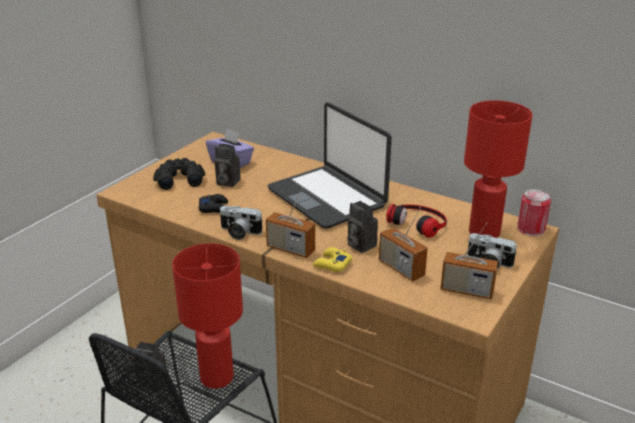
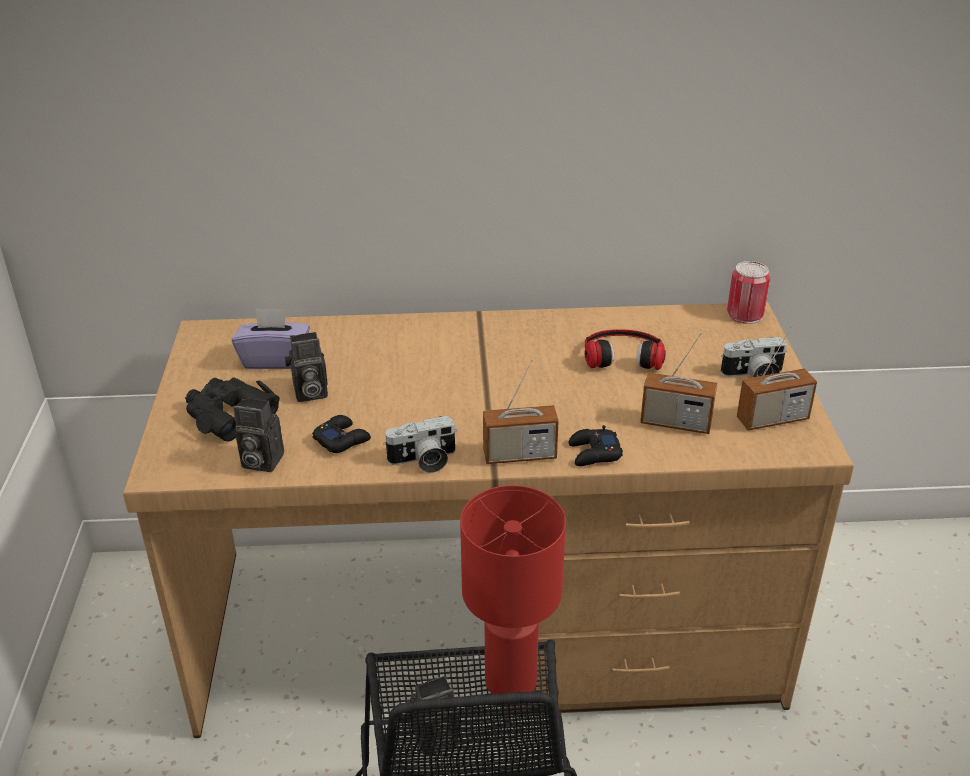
camera: 35 degrees left, 5 degrees up
(327, 197) = (475, 363): laptop -> none
(332, 264) = (594, 453): yellow game controller -> black game controller
(359, 245) = (593, 413): camera -> camera (259, 461)
(484, 232) = (705, 338): red table lamp -> none

